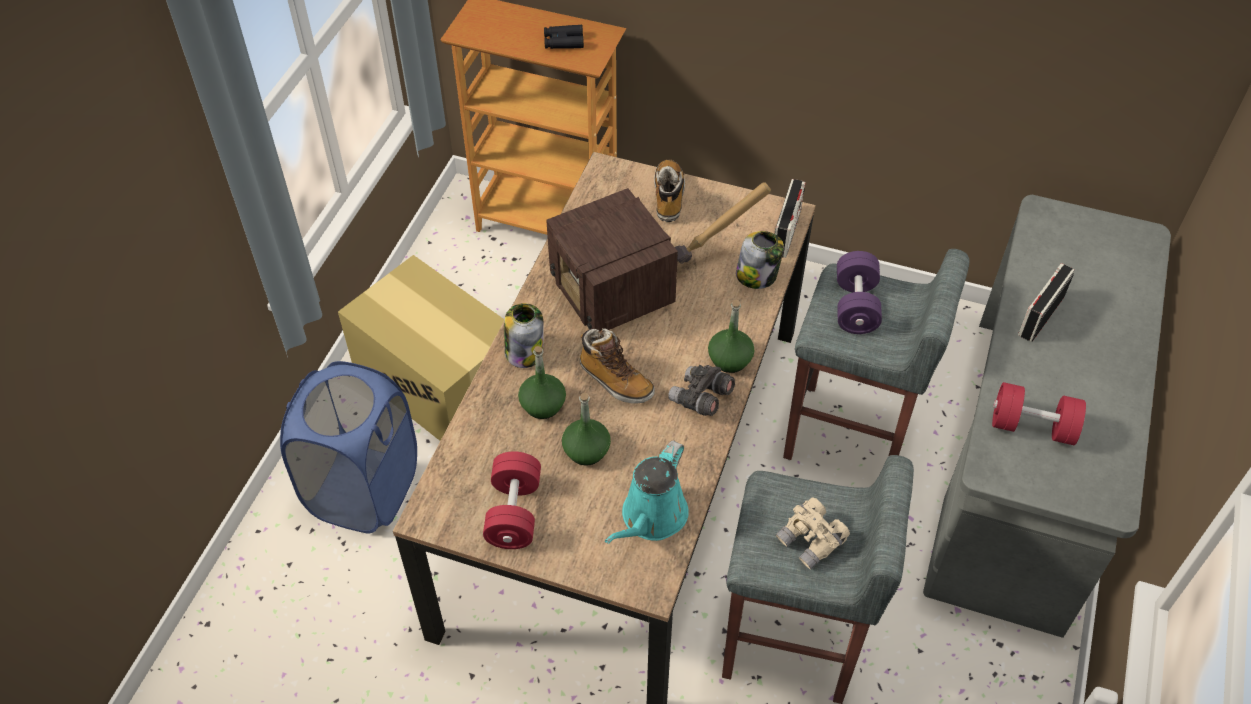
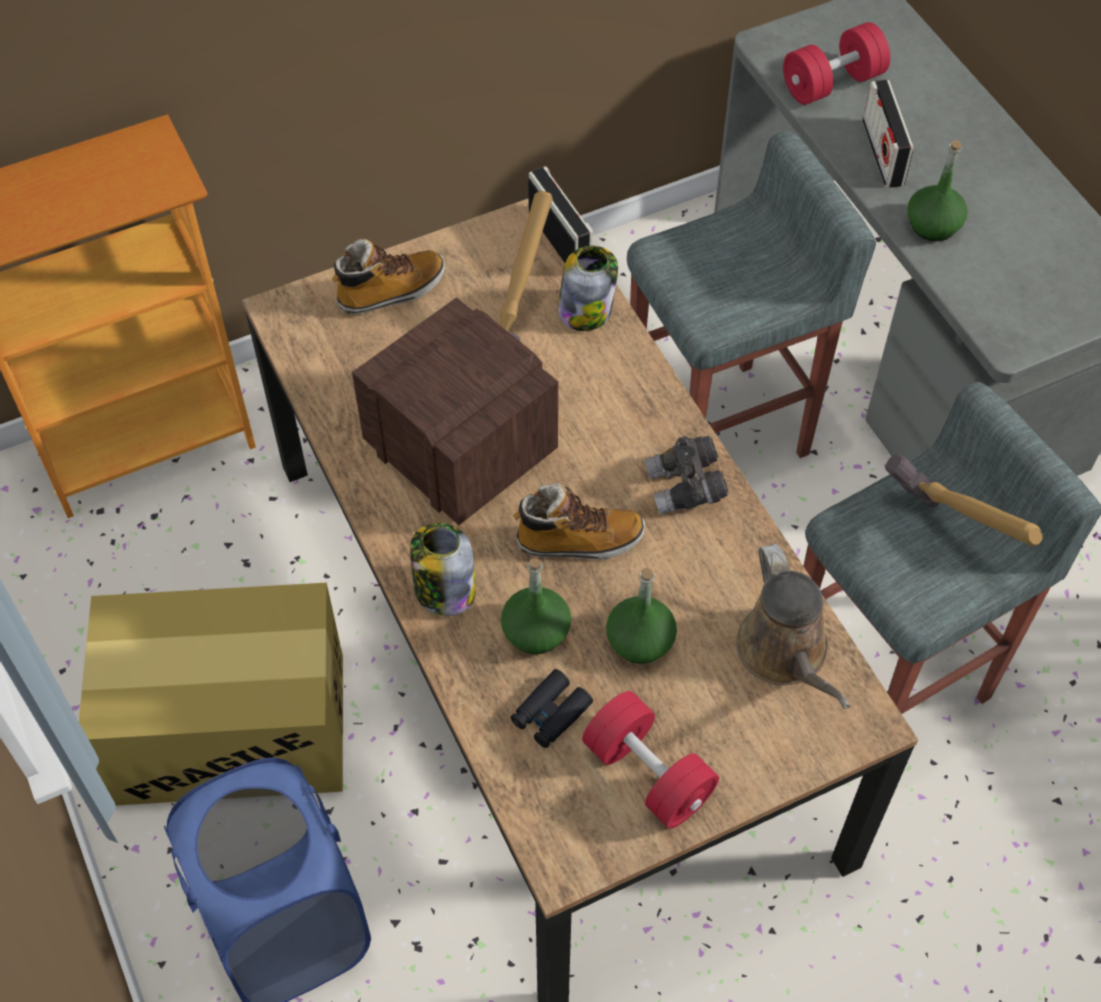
camera: 45 degrees left, 5 degrees up
(563, 42) = (111, 180): black binoculars -> black binoculars (550, 713)
(612, 292) = (459, 446): radio -> radio turned 150 degrees counterclockwise
(651, 518) = (786, 654): turquoise watering can -> brown watering can
(668, 197) = (391, 291): boot -> boot turned 105 degrees clockwise
(730, 359) = (664, 422): green bottle -> green bottle (933, 225)
(811, 541) = (943, 544): beige binoculars -> hammer
(855, 306) = (709, 270): purple dumbbell -> none
(1032, 426) = (995, 269): red dumbbell -> red dumbbell (832, 83)

